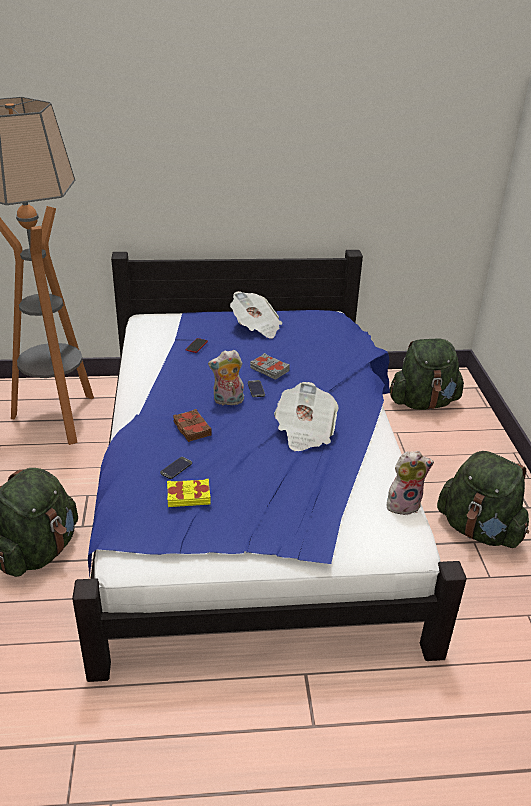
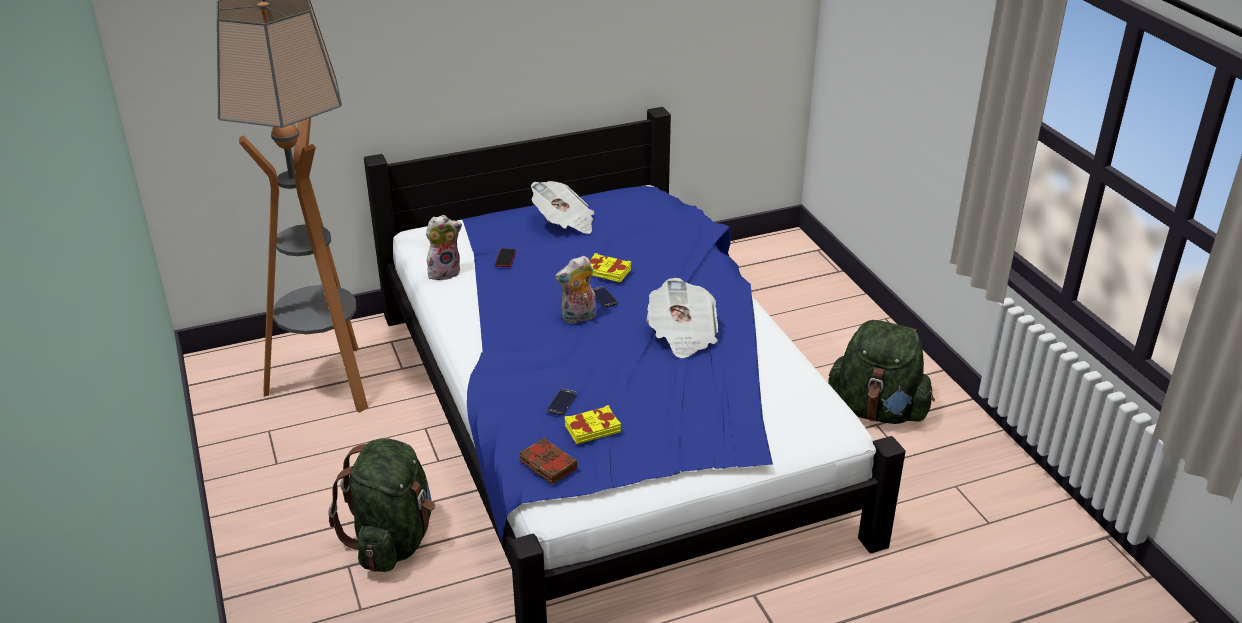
camera: 15 degrees left, 0 degrees up
(191, 429) = (555, 356): brown book -> brown book (547, 465)
(269, 370) = (607, 272): grey book -> yellow book
(403, 504) = (817, 391): plush toy -> plush toy (444, 272)
(423, 403) = (764, 279): green backpack -> none

